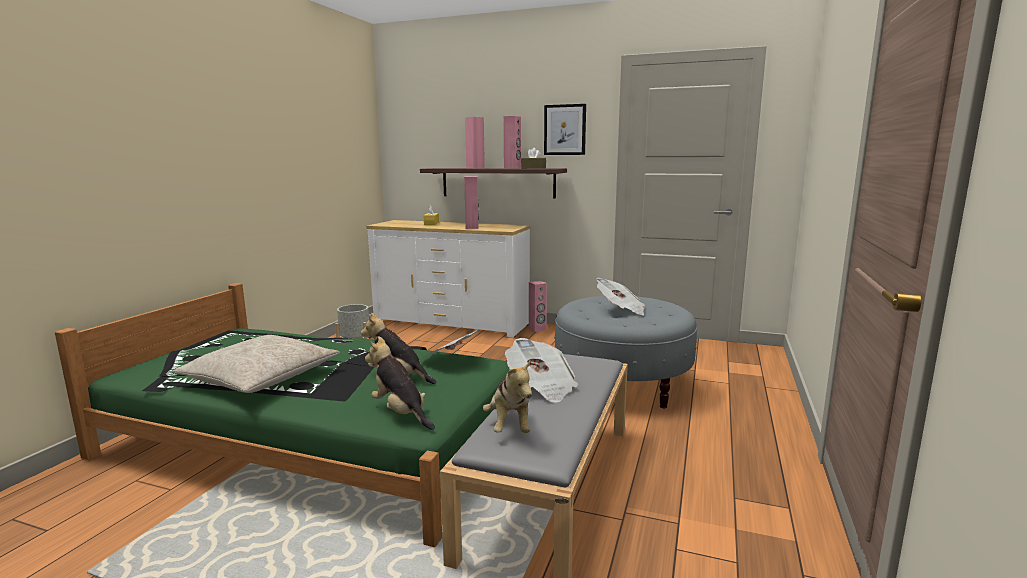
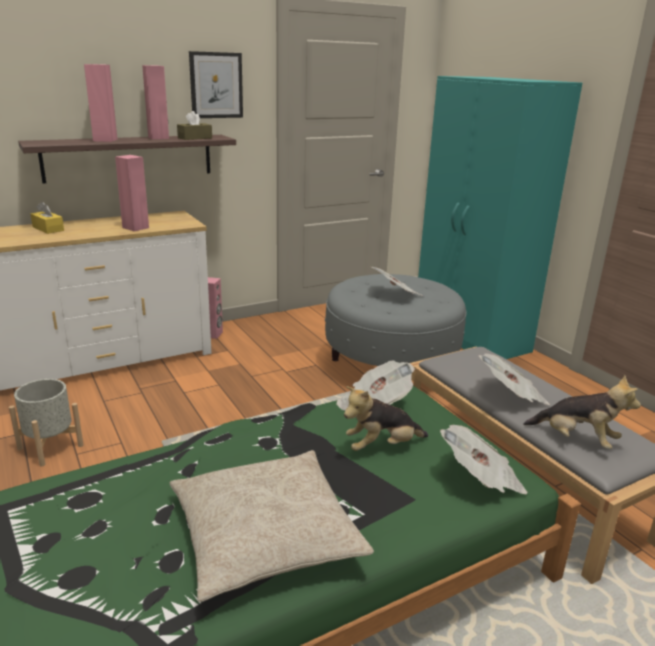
camera: 50 degrees left, 10 degrees up
(401, 413) = (481, 479): plush toy -> newspaper
(753, 394) = (470, 337): none -> turquoise wardrobe

